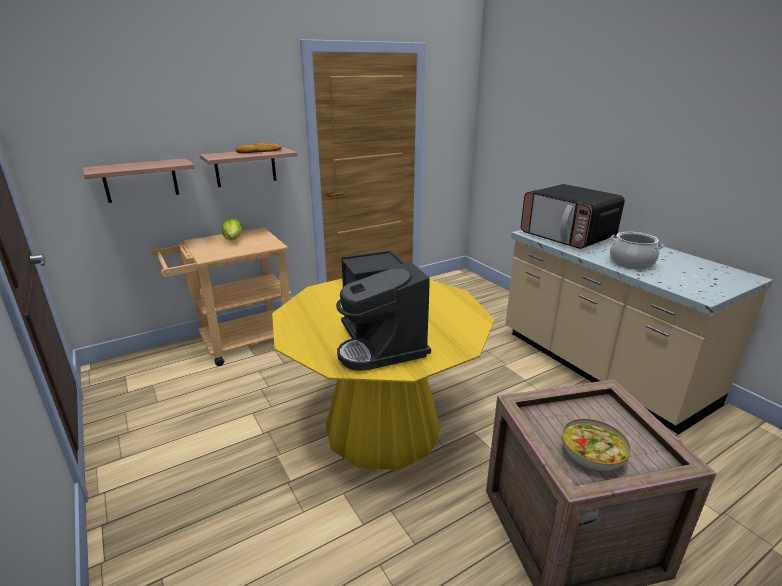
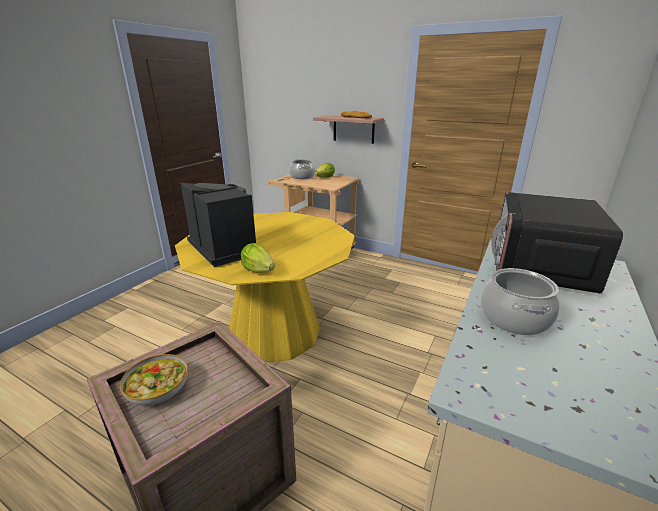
camera: 60 degrees right, 0 degrees up
(141, 180) = (294, 127): shelf -> none
(205, 248) = (302, 177): none -> cooking pot
(380, 344) = (225, 248): coffee machine -> coffee machine turned 105 degrees clockwise
(459, 335) = (258, 270): none -> lettuce

